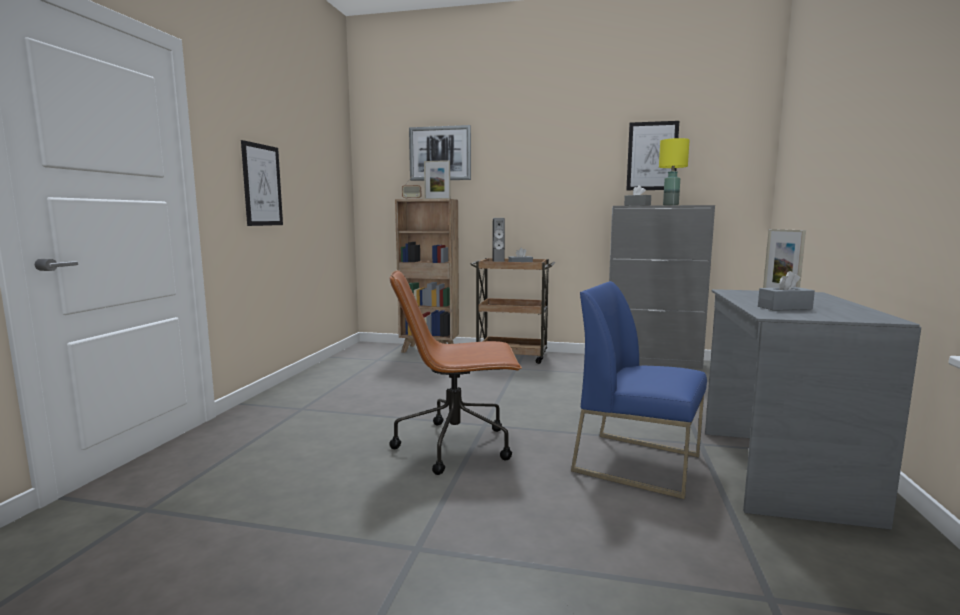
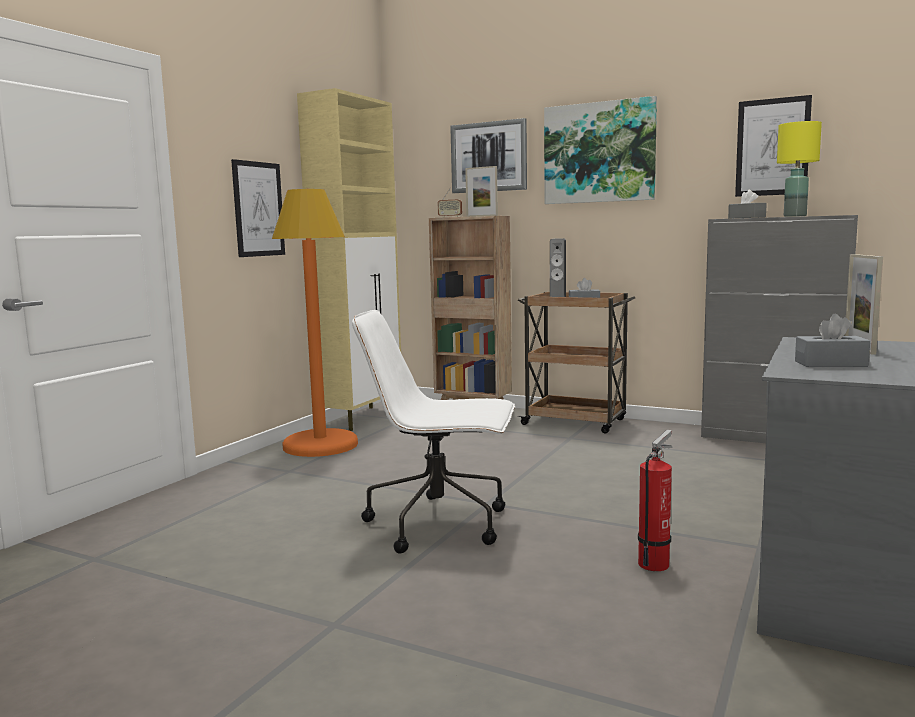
camera: 15 degrees right, 0 degrees up
(318, 384) = (320, 445): none -> orange floor lamp
(342, 360) = (362, 418): none -> beige cabinet
(457, 445) = (440, 524): brown office chair -> white office chair
(527, 154) = (599, 153): none -> picture
(638, 463) = (655, 563): blue chair -> fire extinguisher

